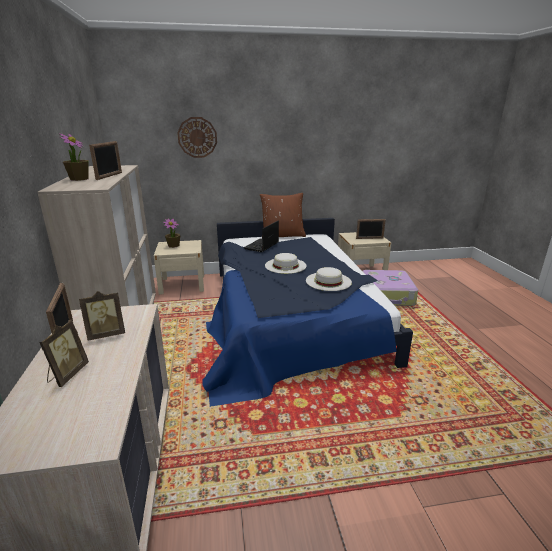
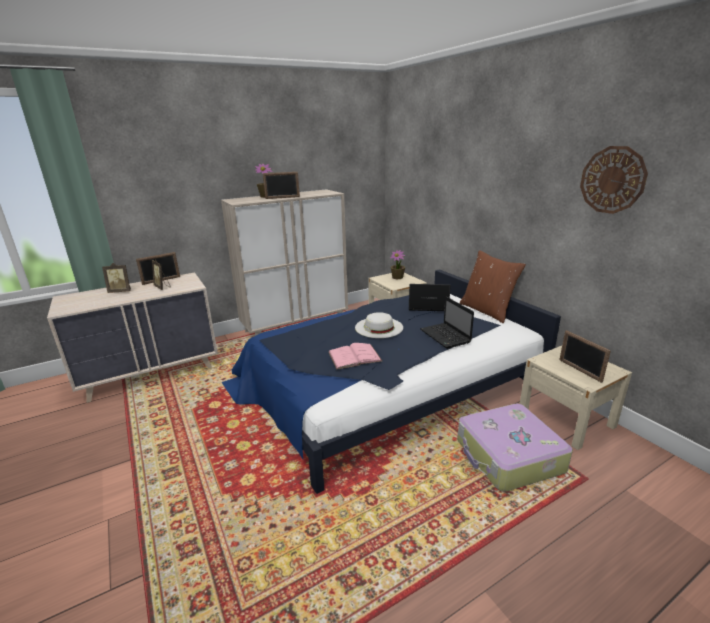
camera: 70 degrees right, 0 degrees up
(197, 137) = (438, 173): wall clock -> wall clock (612, 180)
(315, 252) = (446, 336): none -> laptop
(328, 281) = (354, 356): white hat -> pink book

